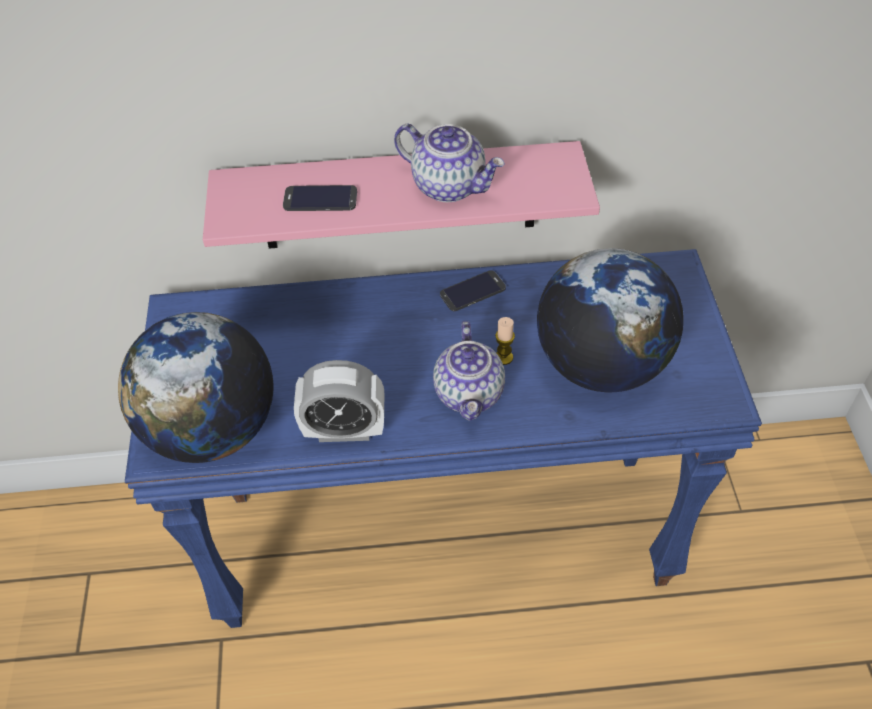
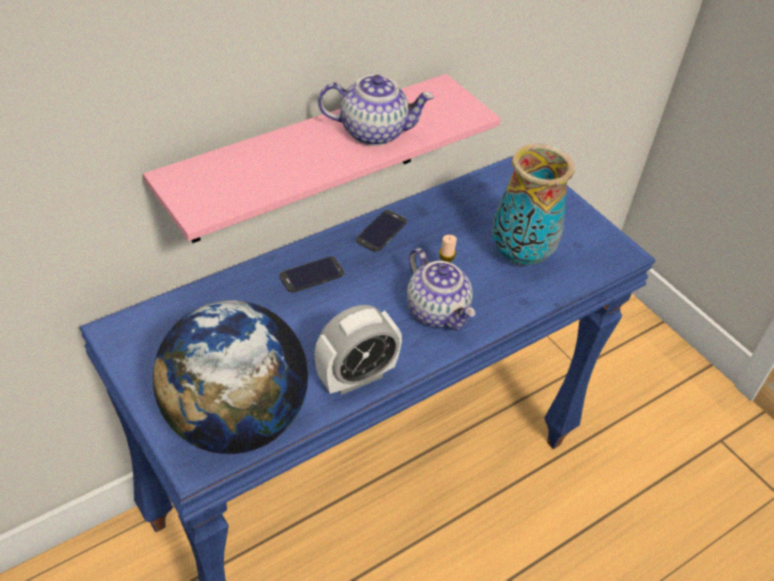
camera: 35 degrees left, 5 degrees down
(320, 199) = (271, 170): phone -> phone (311, 275)
(600, 364) = (519, 255): globe -> vase

